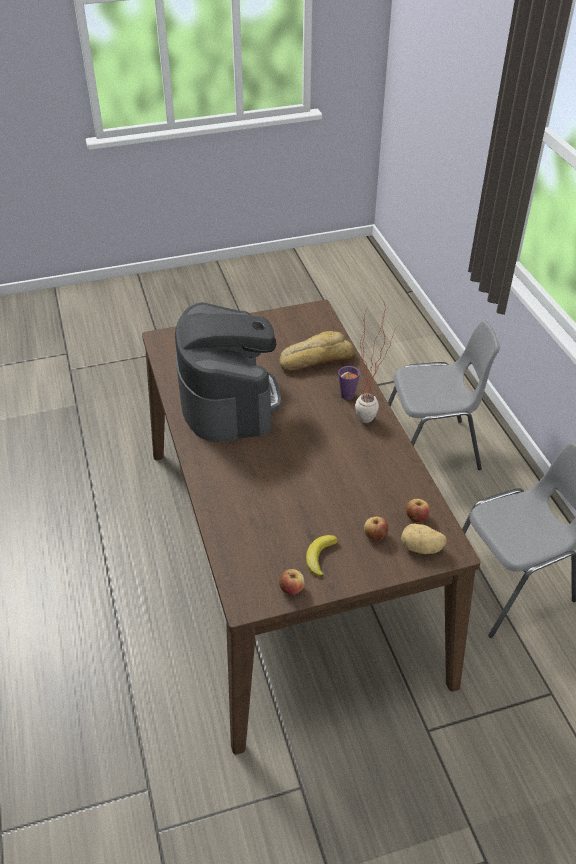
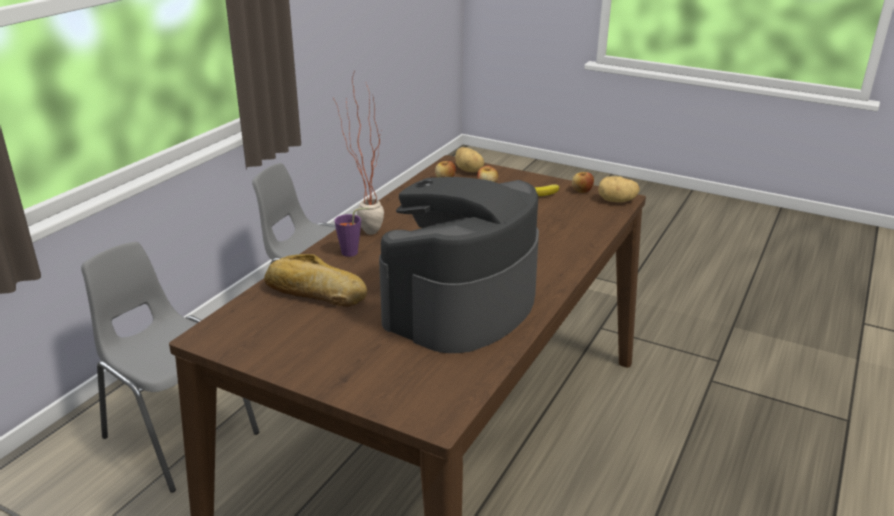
camera: 135 degrees left, 15 degrees down
(246, 593) = (616, 201): none -> potato

